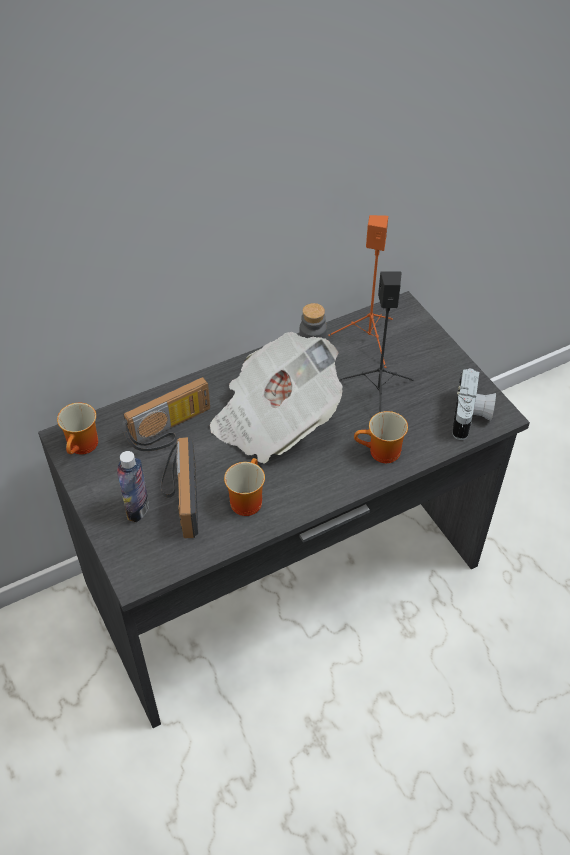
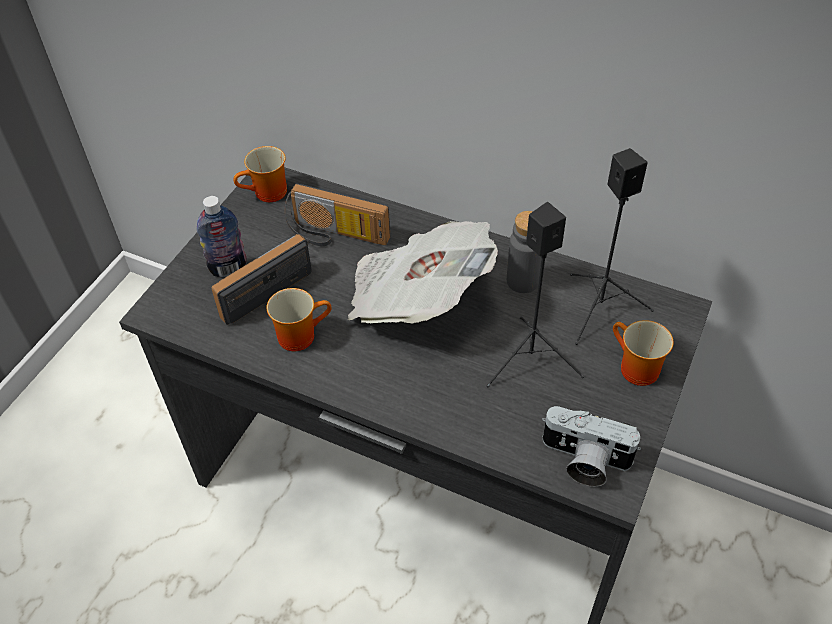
camera: 55 degrees right, 0 degrees up
(369, 339) = (601, 308): orange speaker -> black speaker
(381, 453) = (452, 407): mug -> mug (633, 369)
(471, 417) = (583, 460): camera -> camera turned 45 degrees clockwise

